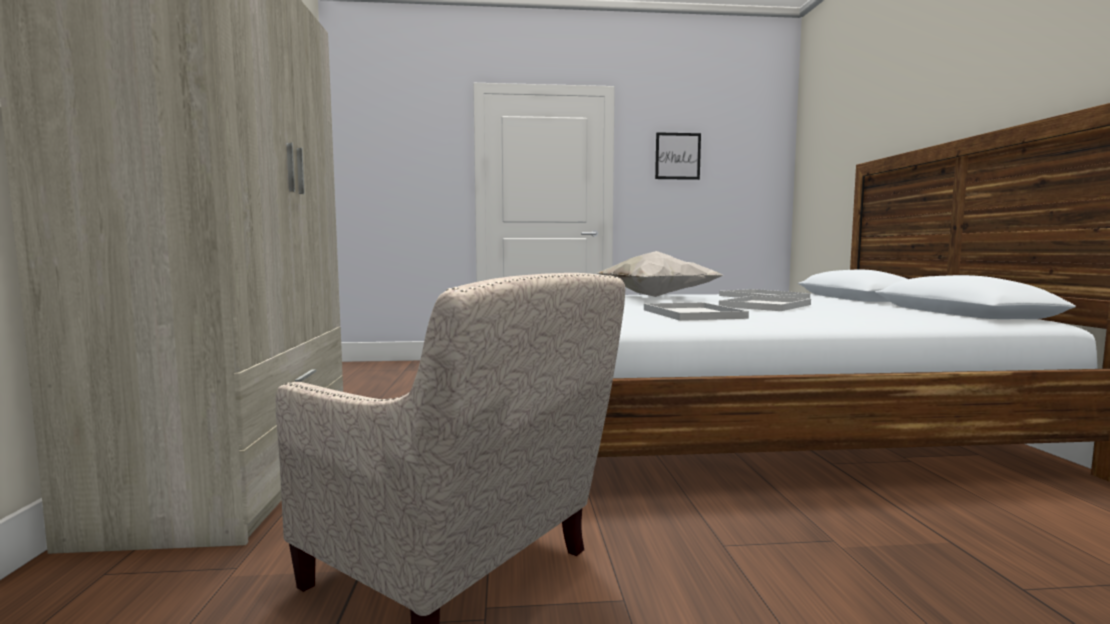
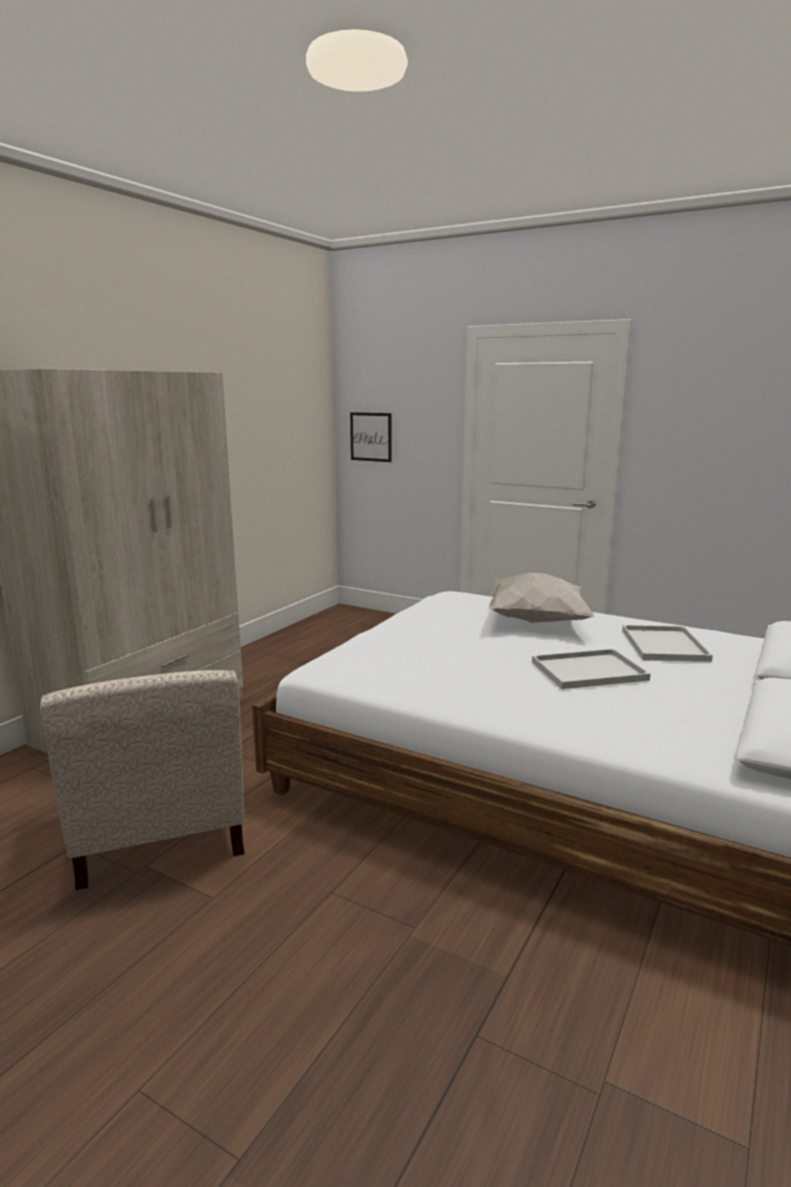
camera: 35 degrees right, 10 degrees up
(677, 156) = (712, 410): picture -> picture (371, 437)
(690, 314) = (462, 672): white tray -> none

